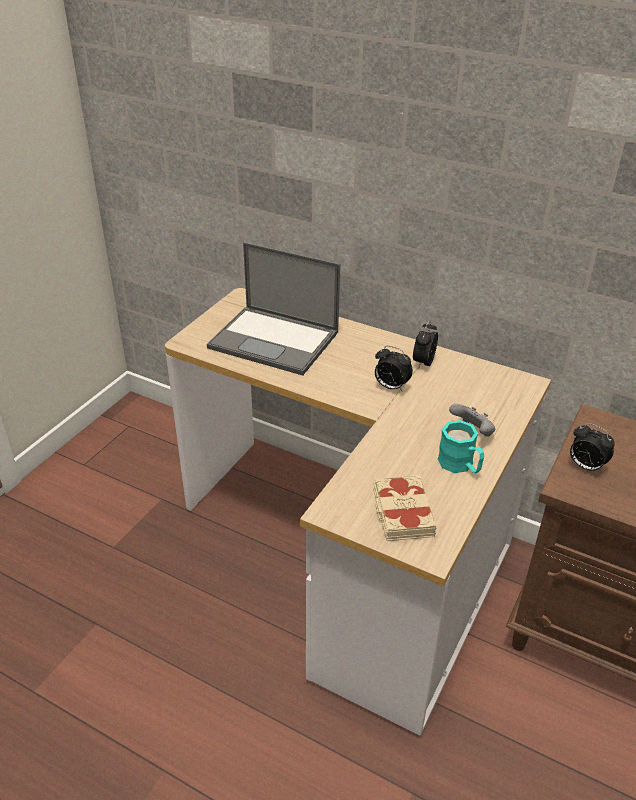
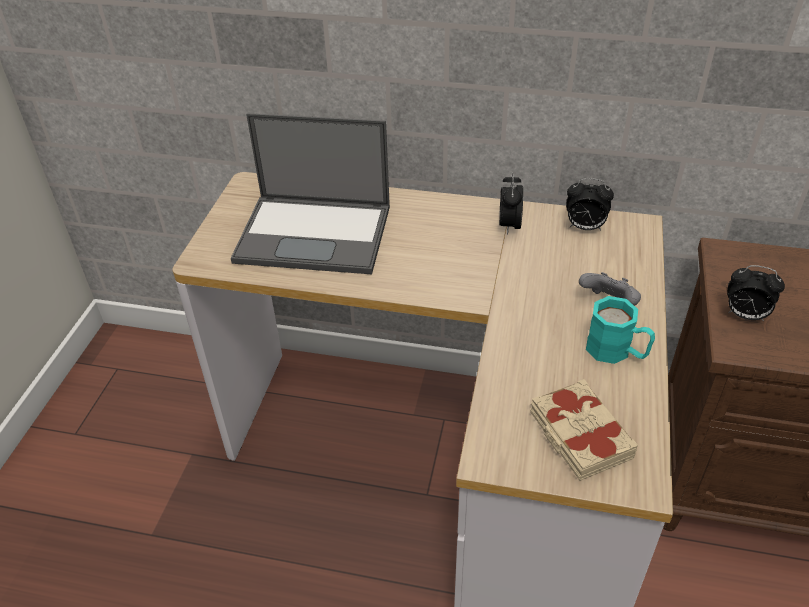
camera: 15 degrees left, 5 degrees up
(390, 387) = (485, 266): alarm clock -> alarm clock (584, 227)

